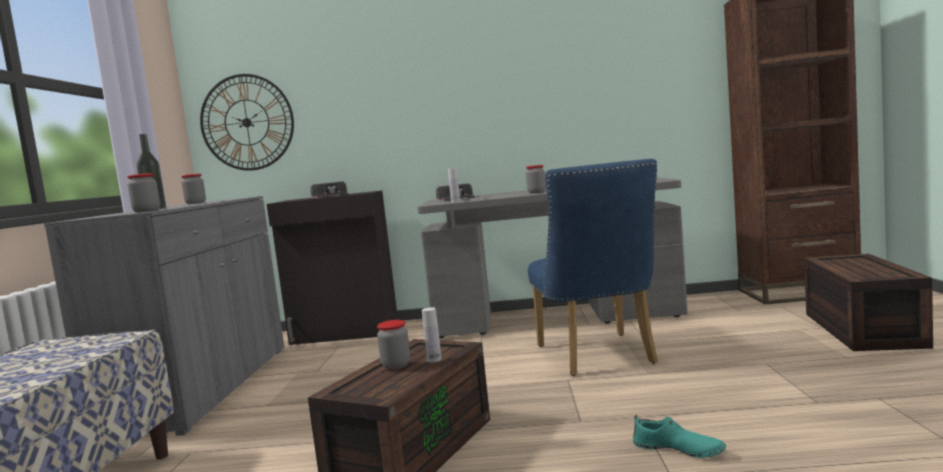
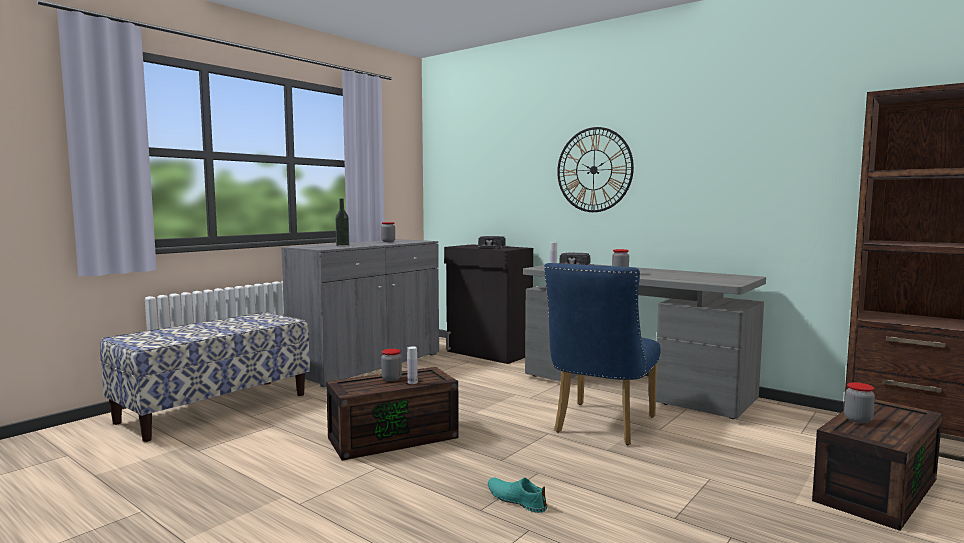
camera: 35 degrees right, 0 degrees up
(146, 211) = (326, 248): jar -> jar (858, 420)
(247, 122) = (455, 183): wall clock -> wall clock (594, 170)
(678, 449) = (516, 499): turquoise shoe -> turquoise shoe turned 150 degrees clockwise

